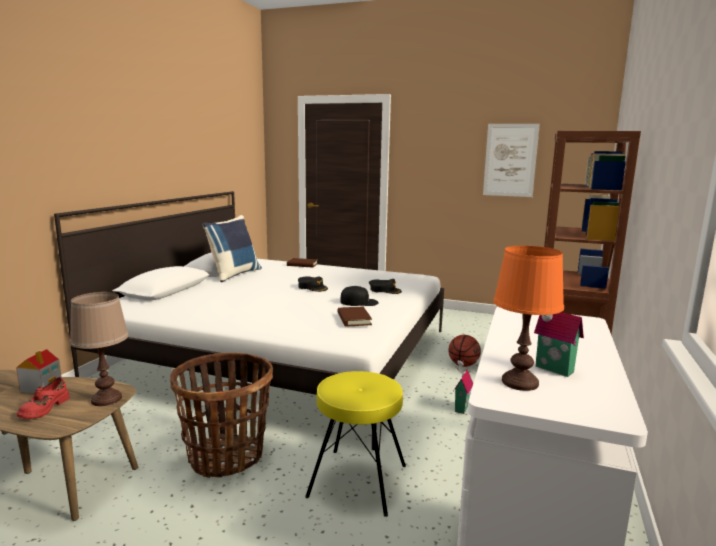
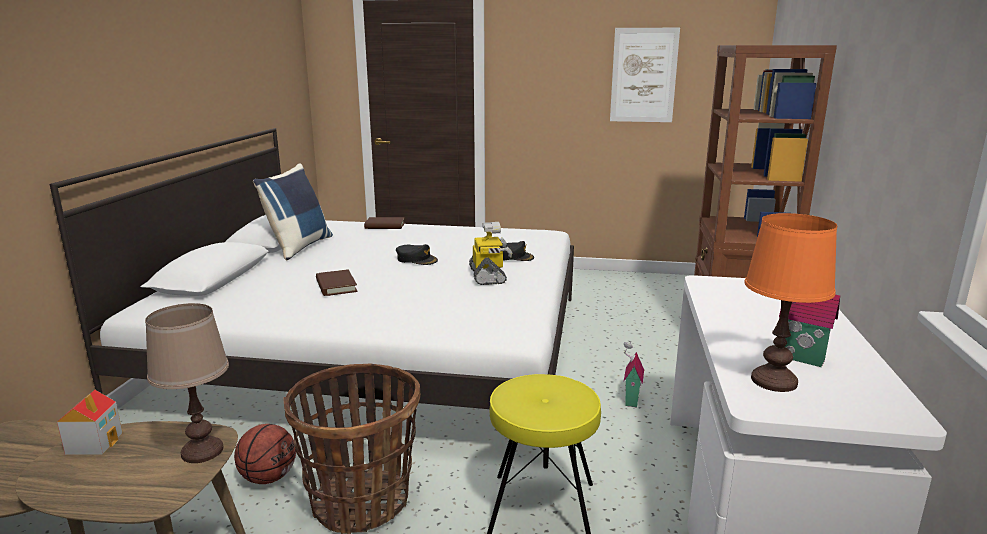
camera: 10 degrees left, 5 degrees up
(44, 408) = (115, 476): red shoe -> none
(354, 319) = (495, 302): brown book -> brown book (336, 286)
(359, 302) = (488, 276): black cap -> toy robot
(463, 365) = (613, 342): basketball -> basketball (269, 477)

